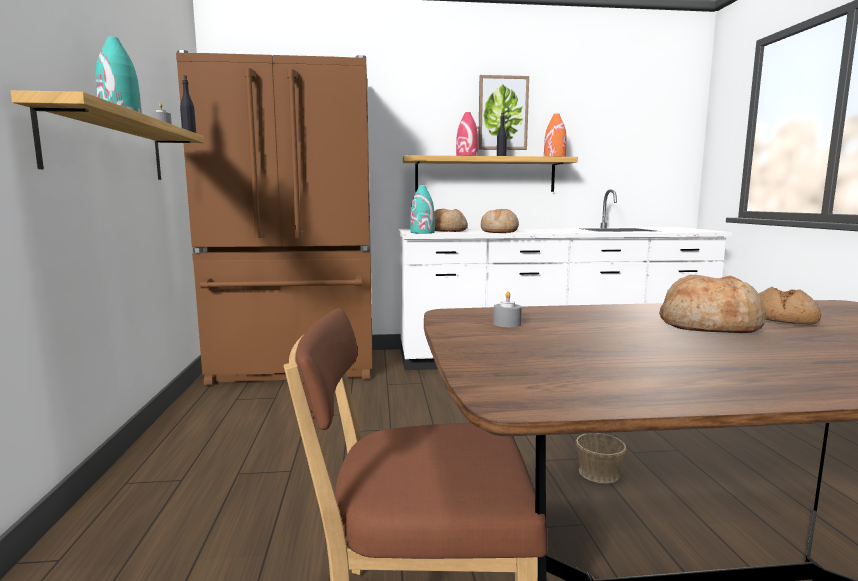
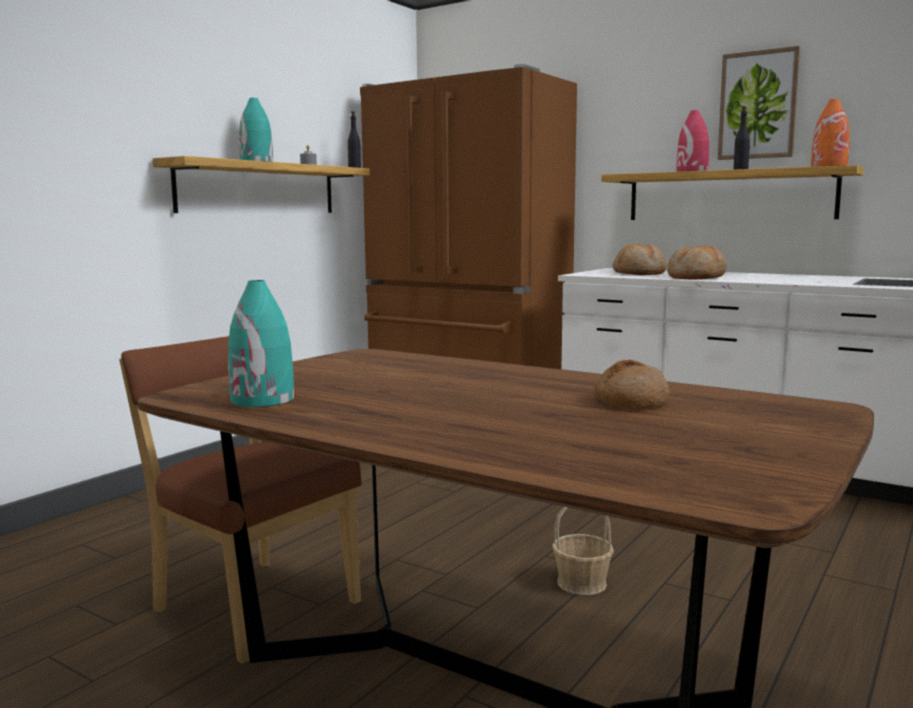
camera: 40 degrees right, 0 degrees up
(422, 232) = (594, 274): turquoise vase -> turquoise vase (262, 400)
(507, 324) = (368, 364): grey candle -> none
(709, 325) = (521, 392): bread -> none

